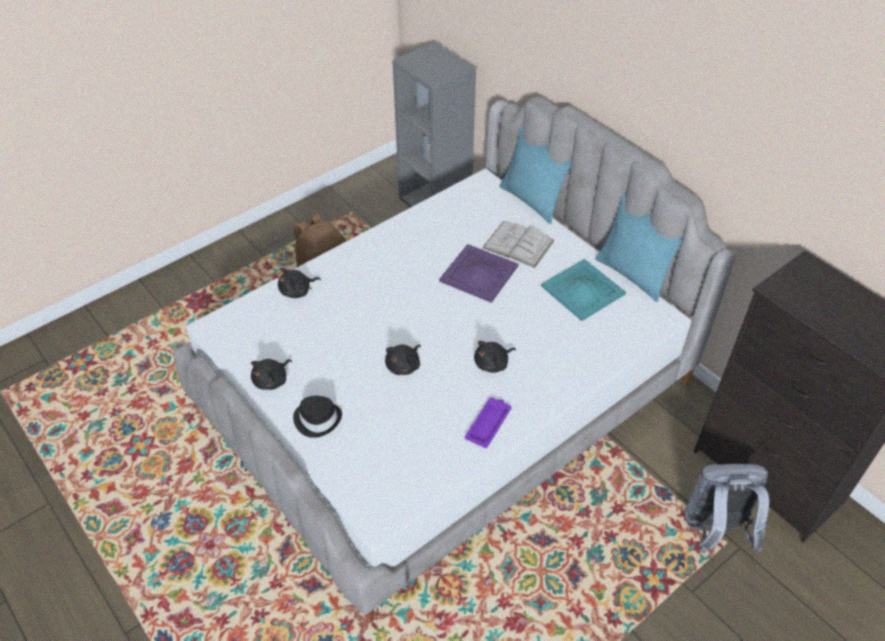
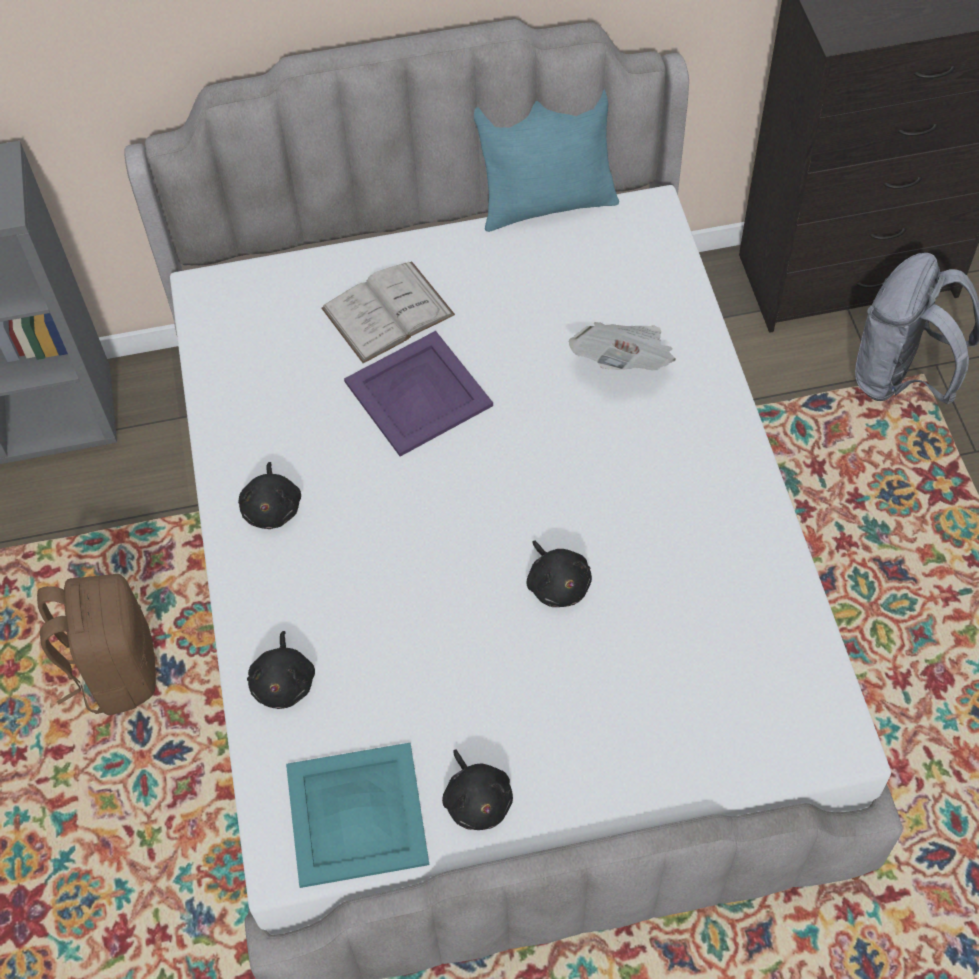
camera: 60 degrees left, 10 degrees up
(318, 419) = (603, 757): black hat -> none
(488, 424) = (735, 519): purple tray -> none
(493, 364) = (621, 460): black plush toy -> black plush toy (272, 507)
(532, 201) = (301, 247): turquoise pillow -> none
(554, 342) = (624, 363): none -> newspaper
(583, 290) = (541, 278): turquoise tray -> turquoise tray (358, 815)

